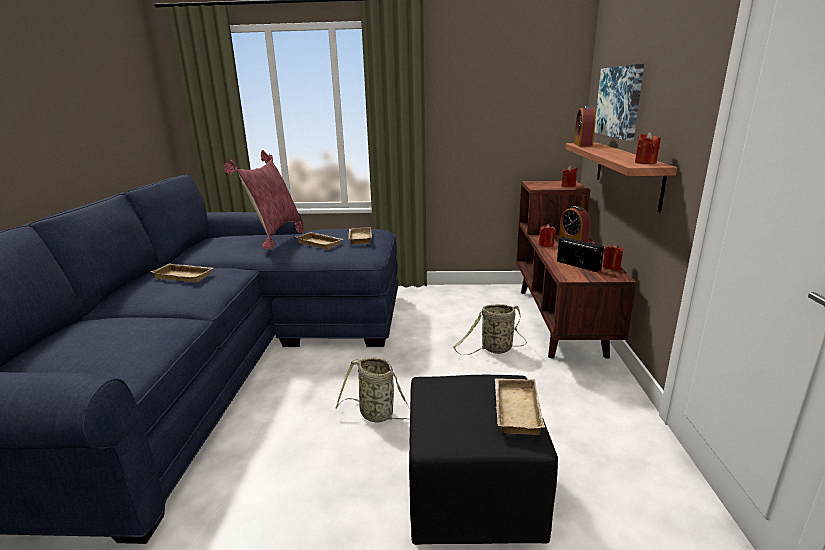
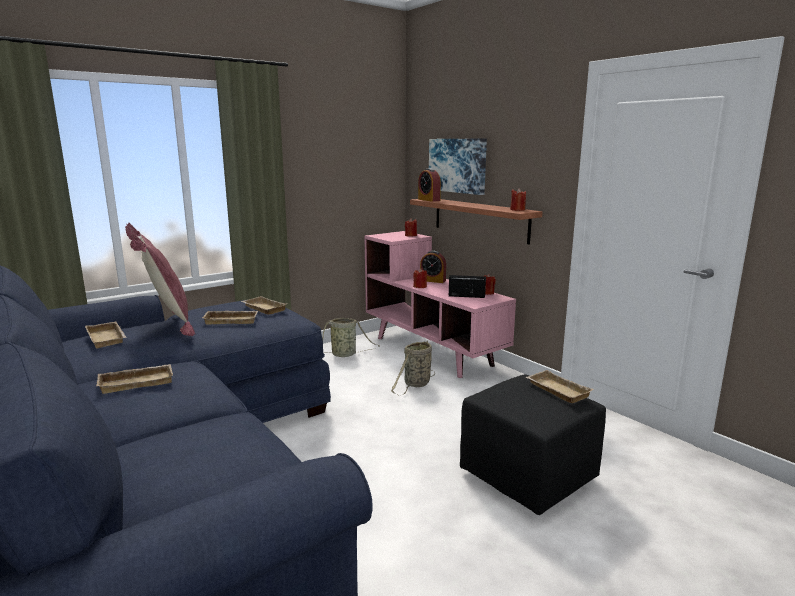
camera: 40 degrees left, 5 degrees down
(232, 240) = (108, 338): none -> beige tray
(379, 415) = (397, 460): basket -> basket (345, 354)
(560, 320) = (433, 351): brown tv stand -> pink tv stand

